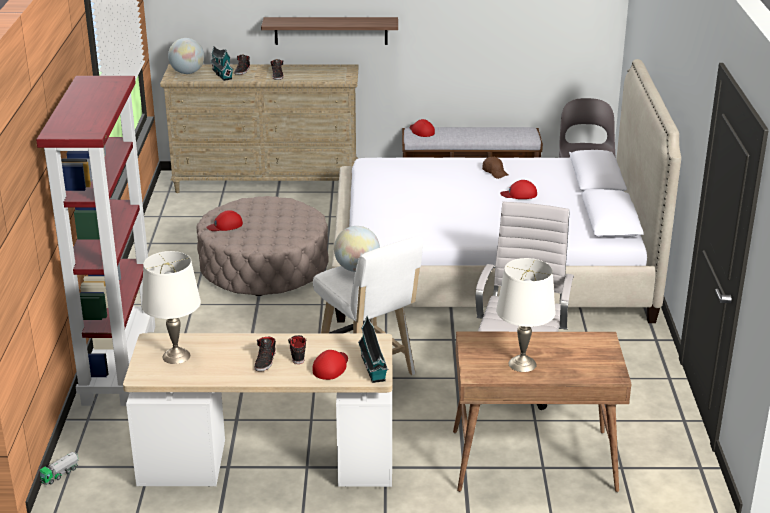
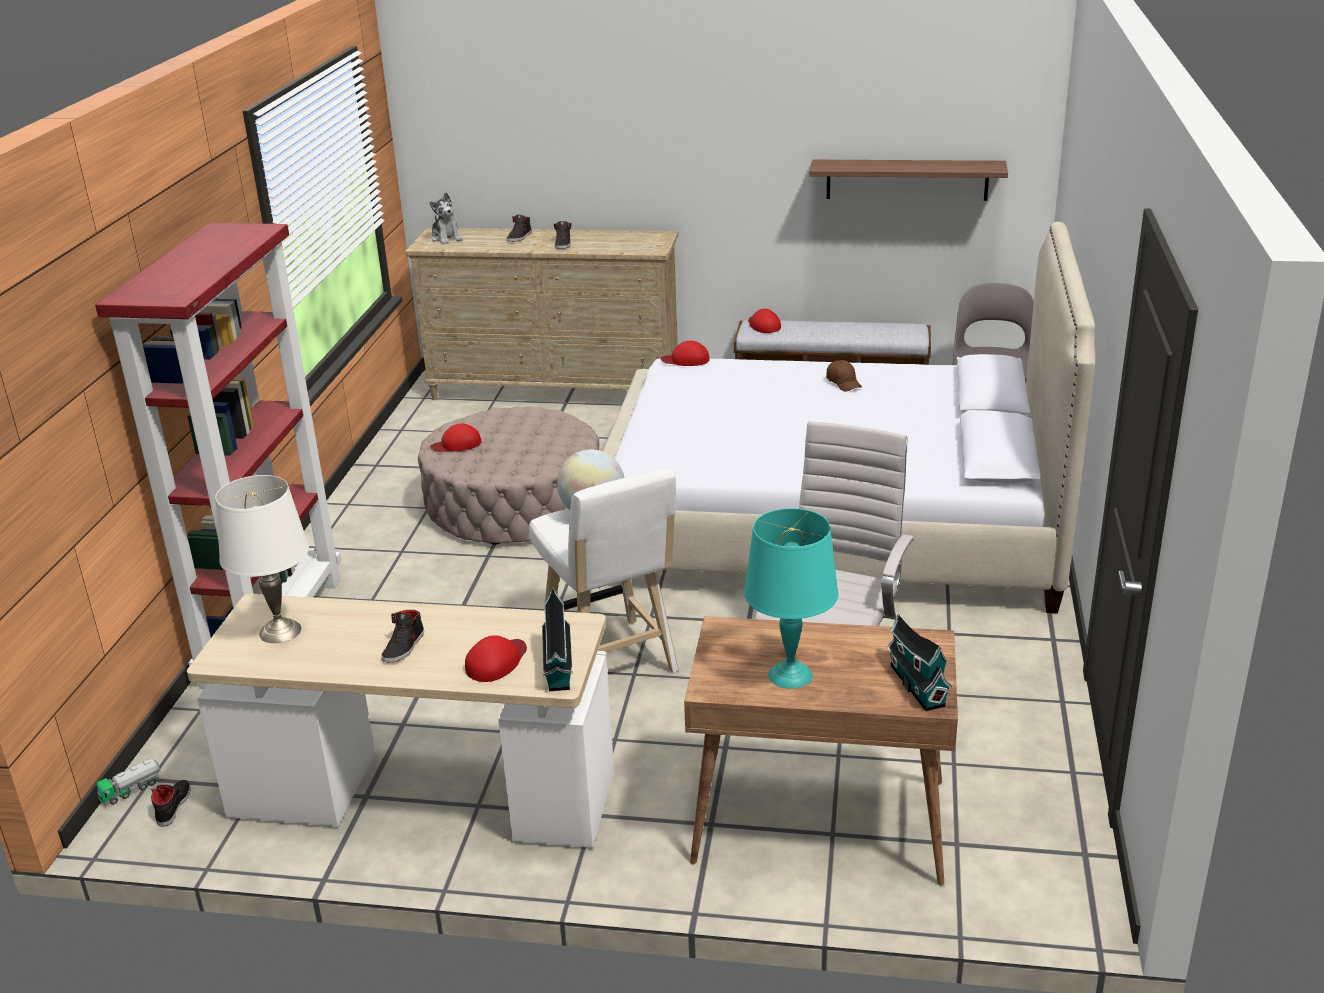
camera: 10 degrees right, 0 degrees up
(187, 73) = (446, 238): globe -> plush toy
(221, 74) = (490, 240): toy house -> toy house (916, 684)
(297, 352) = (456, 636): black shoe -> black shoe (173, 806)
(331, 30) = (640, 183): shelf -> shelf (907, 179)
(519, 194) = (870, 414): red cap -> red cap (686, 360)
(522, 363) = (790, 674): white table lamp -> turquoise table lamp

